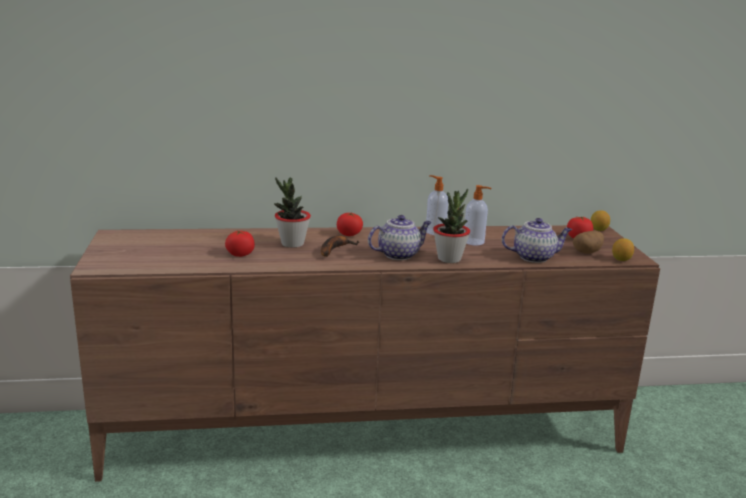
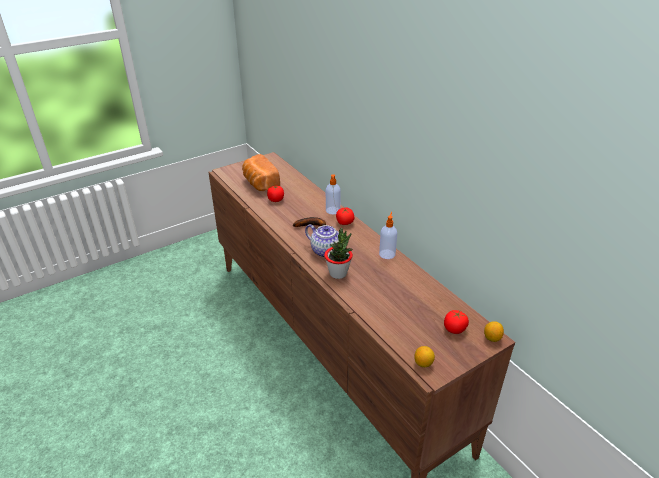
camera: 65 degrees right, 15 degrees up
(179, 254) = (260, 184): none -> bread
(292, 244) = (307, 209): potted plant -> none
(474, 242) = (384, 276): soap dispenser -> soap dispenser (332, 211)
(534, 257) = (380, 312): teapot -> none
(587, 252) = (422, 339): potato -> none

